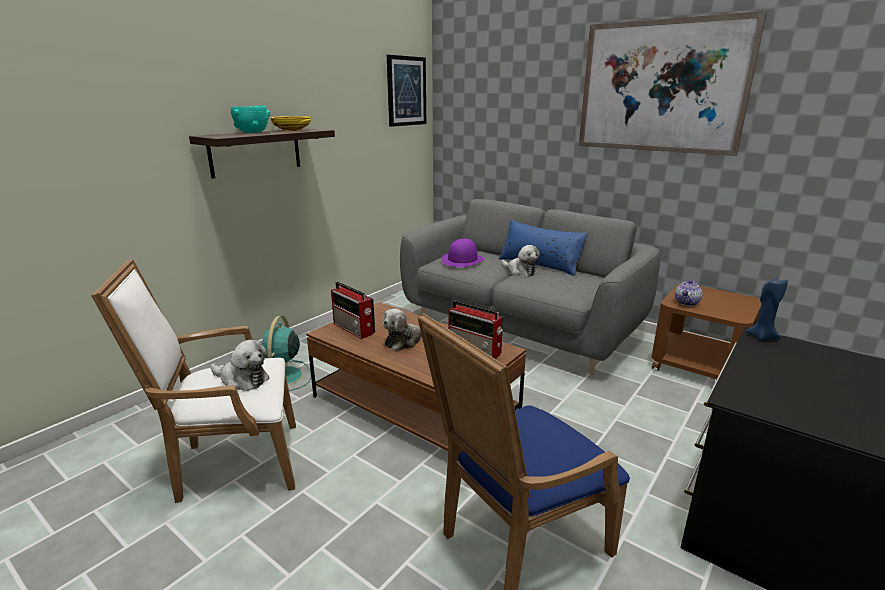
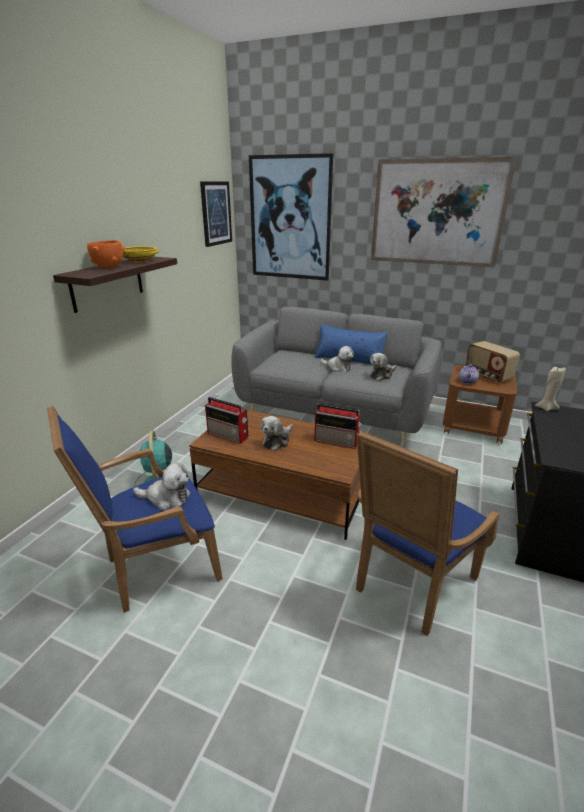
camera: 15 degrees left, 5 degrees up
(231, 464) = (155, 569): white armchair -> blue armchair
(252, 133) = (108, 267): turquoise bowl -> orange bowl
(462, 260) = (287, 361): purple hat -> none
(490, 98) = (290, 219): none -> picture
(569, 283) = (382, 375): none -> plush toy
(720, 299) = (487, 376): none -> radio
(761, 336) = (546, 408): blue candle -> beige candle

